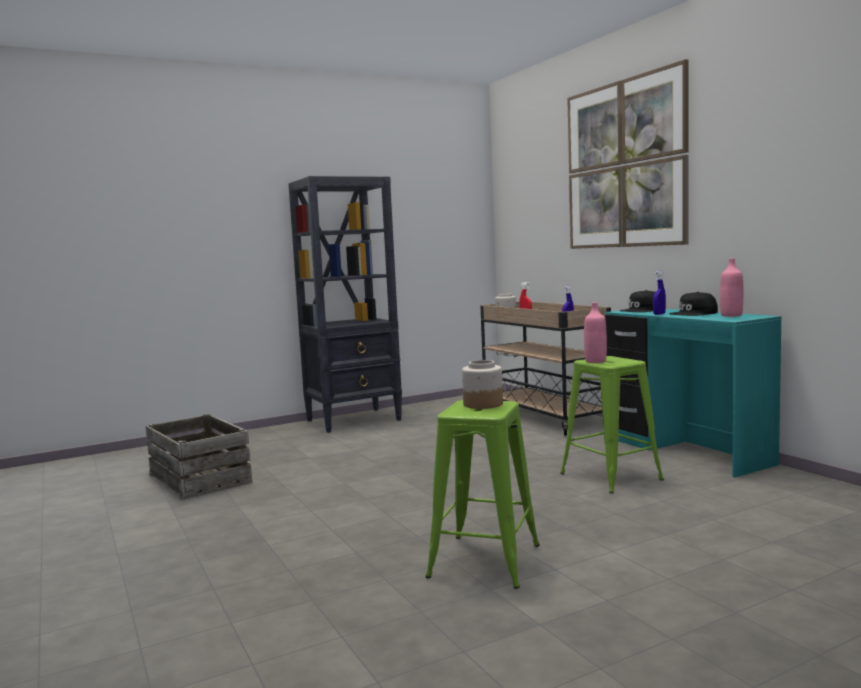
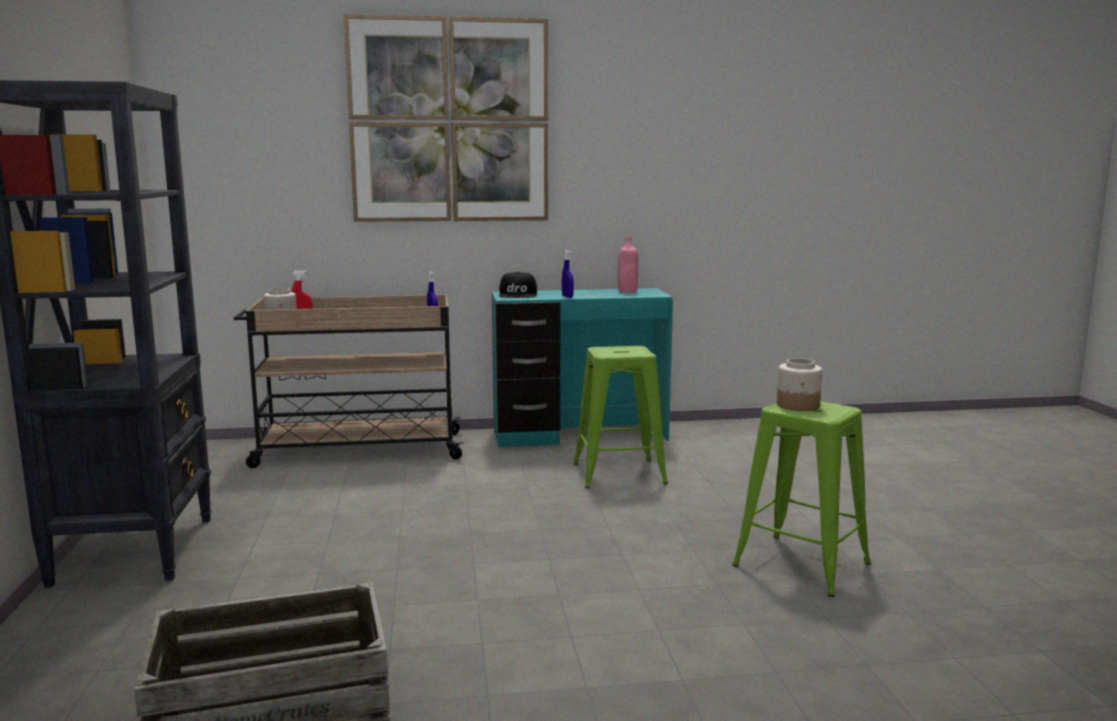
camera: 70 degrees left, 5 degrees up
(595, 361) = (619, 354): pink bottle -> none
(694, 313) = (587, 293): black cap -> none

